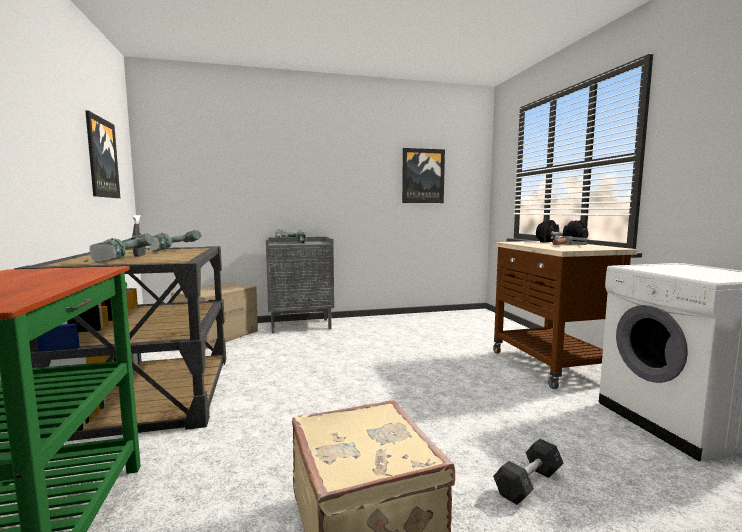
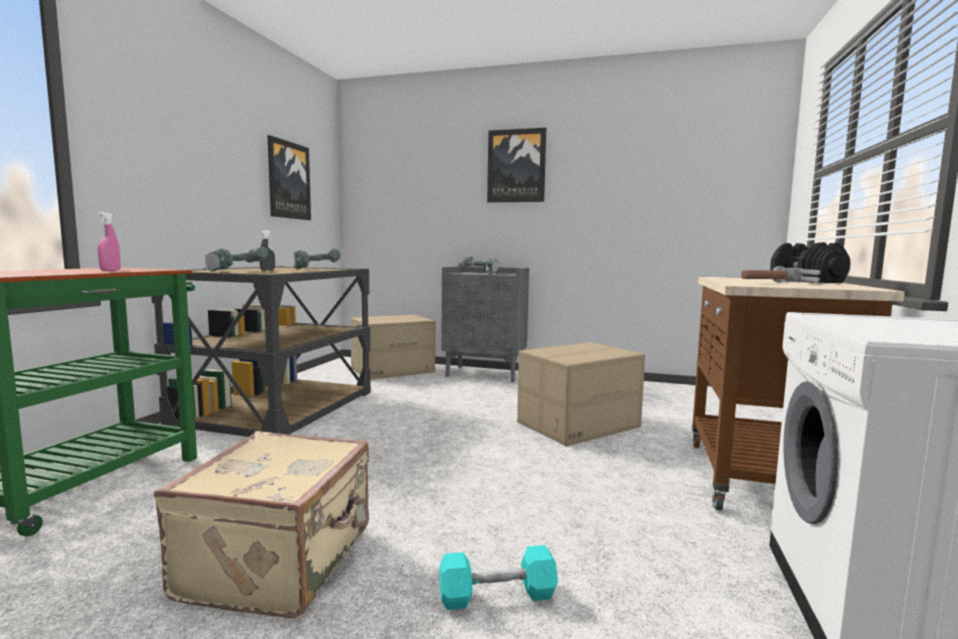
camera: 30 degrees right, 0 degrees up
(60, 277) = (110, 270): none -> pink spray bottle
(417, 353) = (578, 425): none -> cardboard box
(423, 176) = (669, 187): picture -> picture (516, 166)
(528, 483) = (497, 596): grey dumbbell -> turquoise dumbbell

